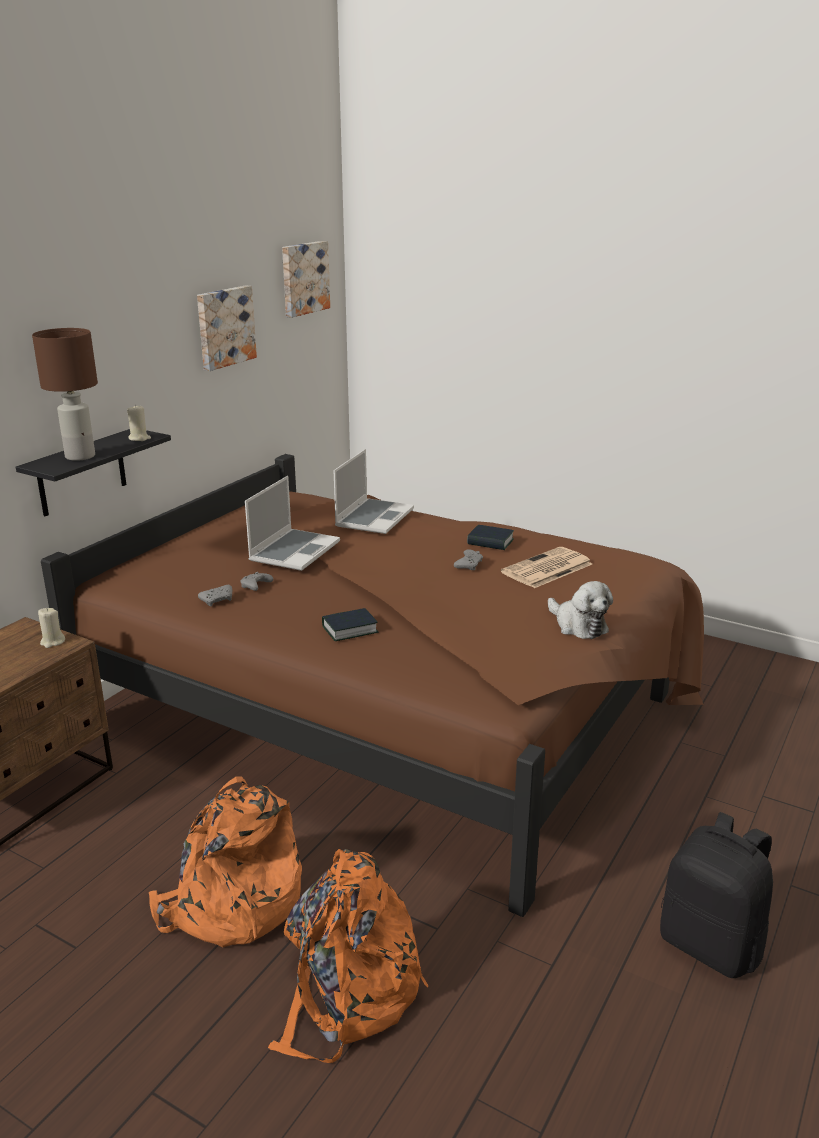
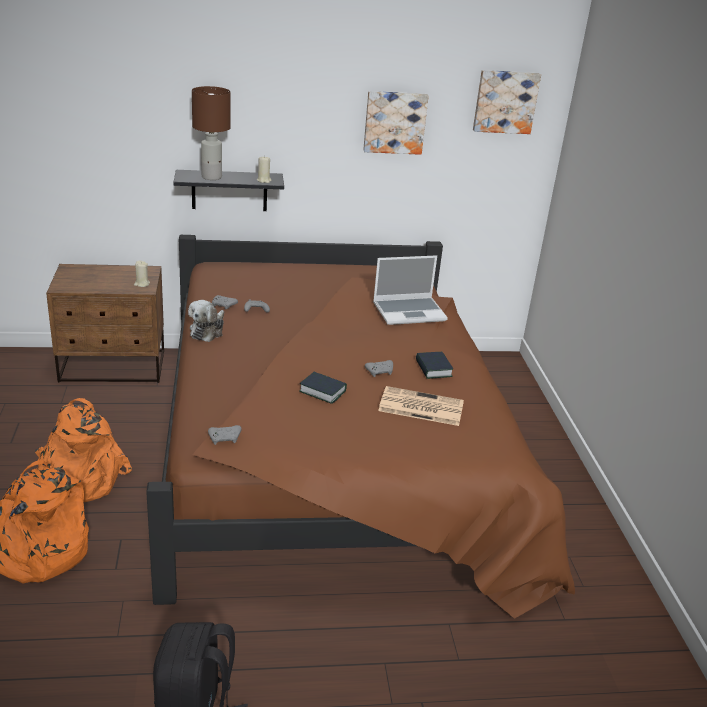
camera: 50 degrees right, 5 degrees up
(294, 551) = (315, 303): laptop -> none
(350, 629) = (235, 361): book -> book (322, 391)
(508, 677) = (225, 439): none -> grey game controller
(578, 625) = (338, 447): plush toy -> plush toy (208, 331)

